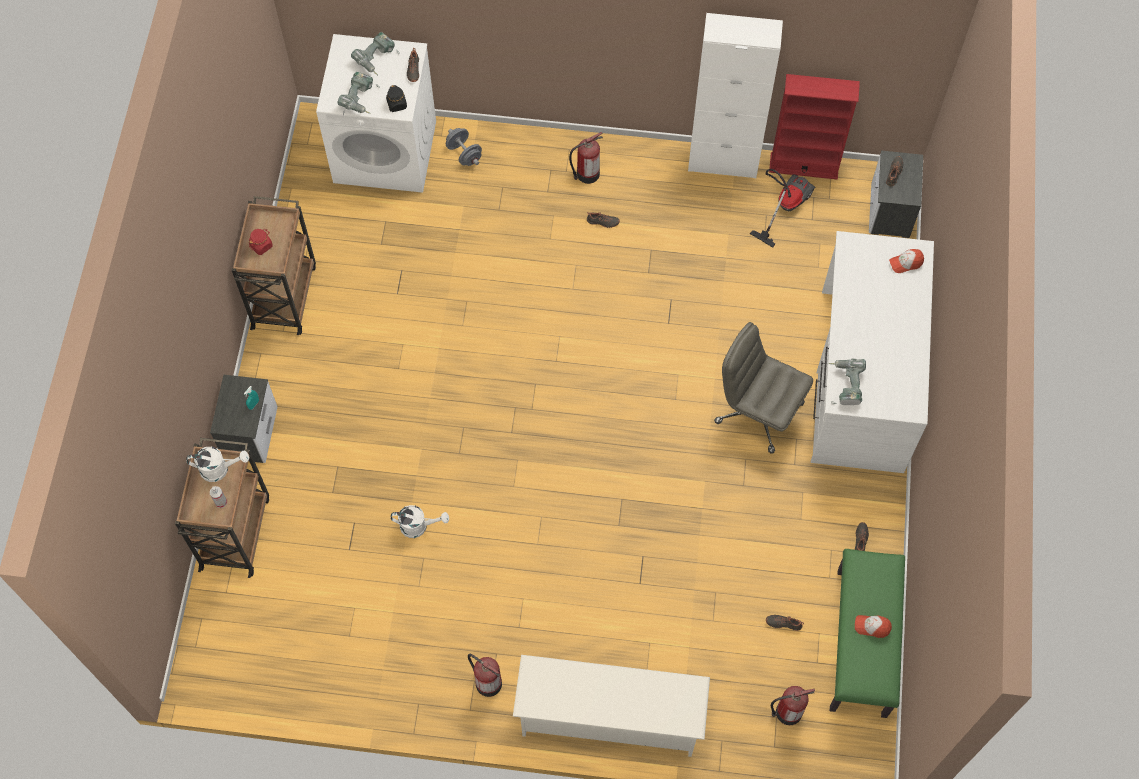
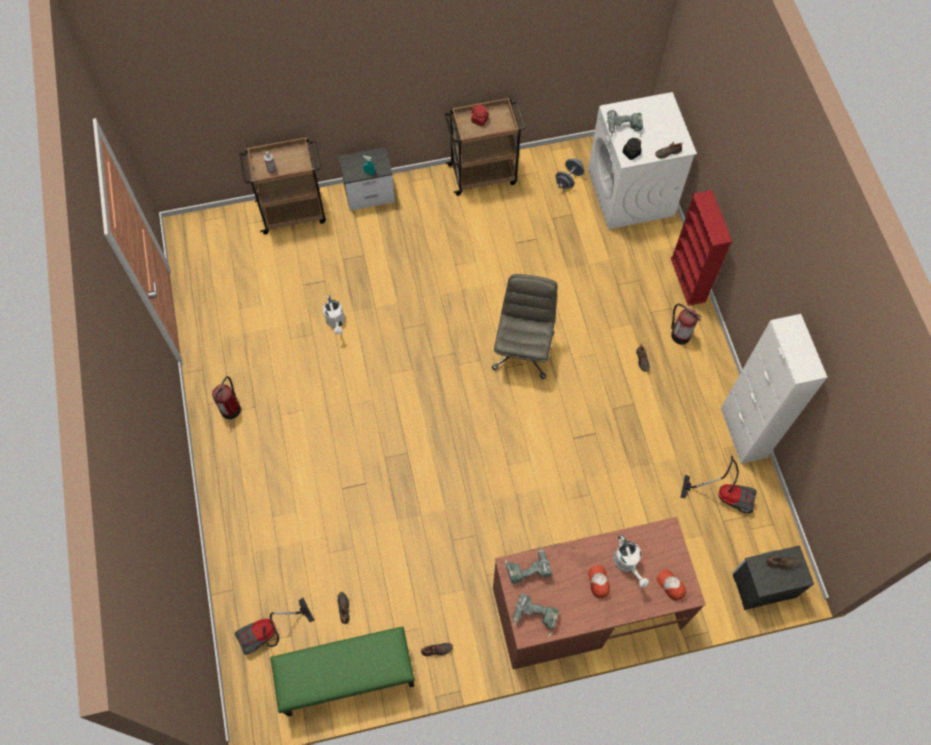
camera: 70 degrees right, 0 degrees up
(219, 469) = (296, 160): white watering can -> white watering can (628, 564)
(377, 59) = (664, 126): power drill -> power drill (534, 617)
(464, 154) = (655, 244): grey dumbbell -> grey dumbbell (568, 179)
(609, 717) = (228, 501): white shoe rack -> none
(757, 412) = (522, 531): grey office chair -> grey office chair (523, 350)
(787, 712) = (269, 633): fire extinguisher -> vacuum cleaner
(804, 166) = (772, 499): red bookcase -> red bookcase (688, 279)
(860, 380) = (586, 607): white desk -> brown desk
(872, 627) = (336, 667): cap -> cap (598, 582)

